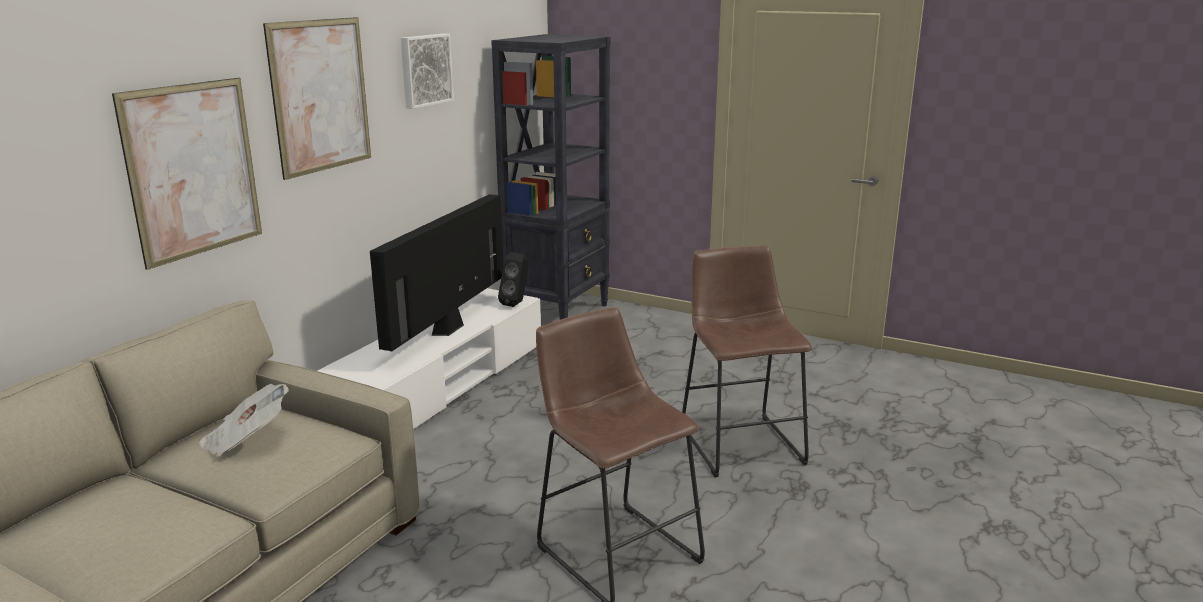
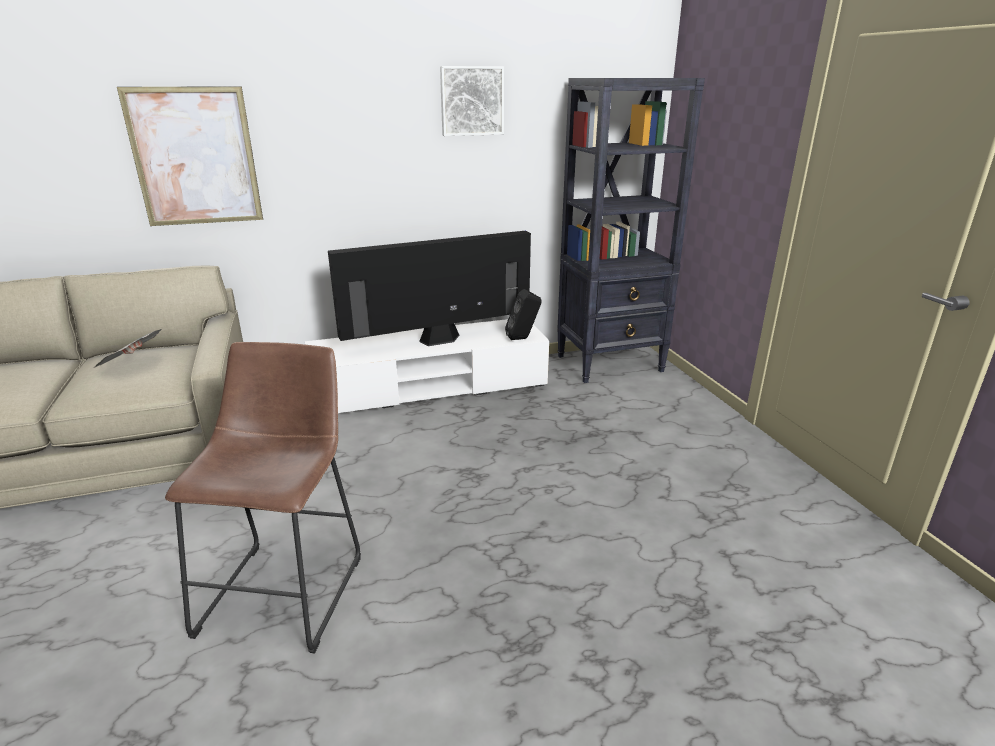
camera: 45 degrees right, 5 degrees up
(320, 96) = (334, 112): picture -> none
(739, 441) = (555, 558): brown stool -> none

